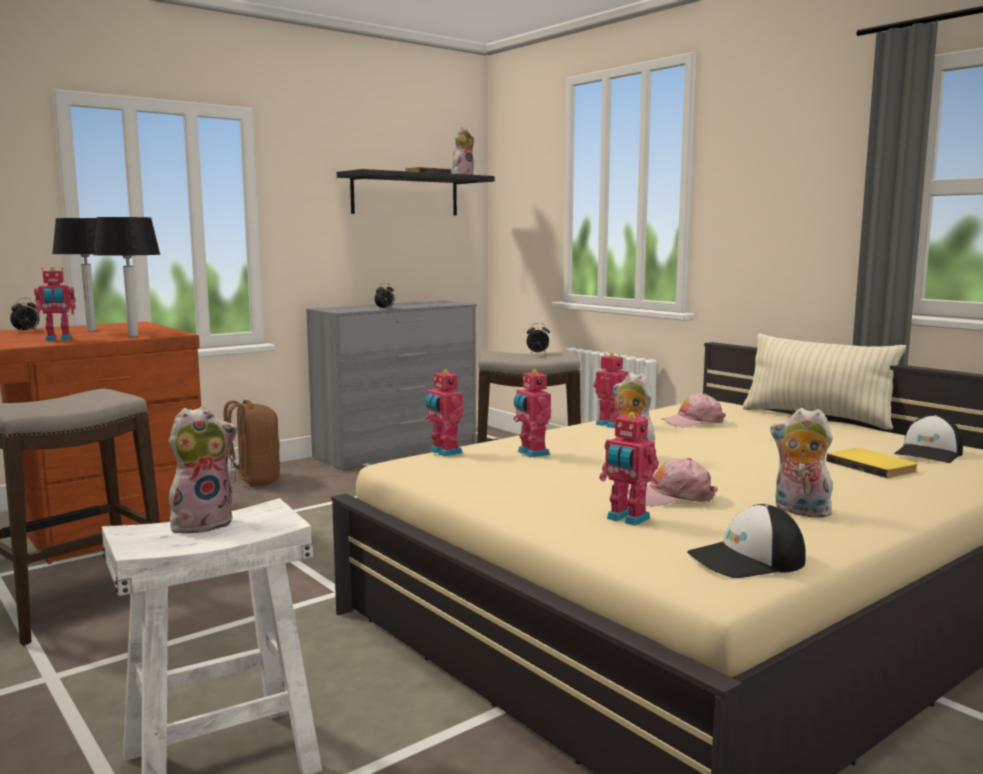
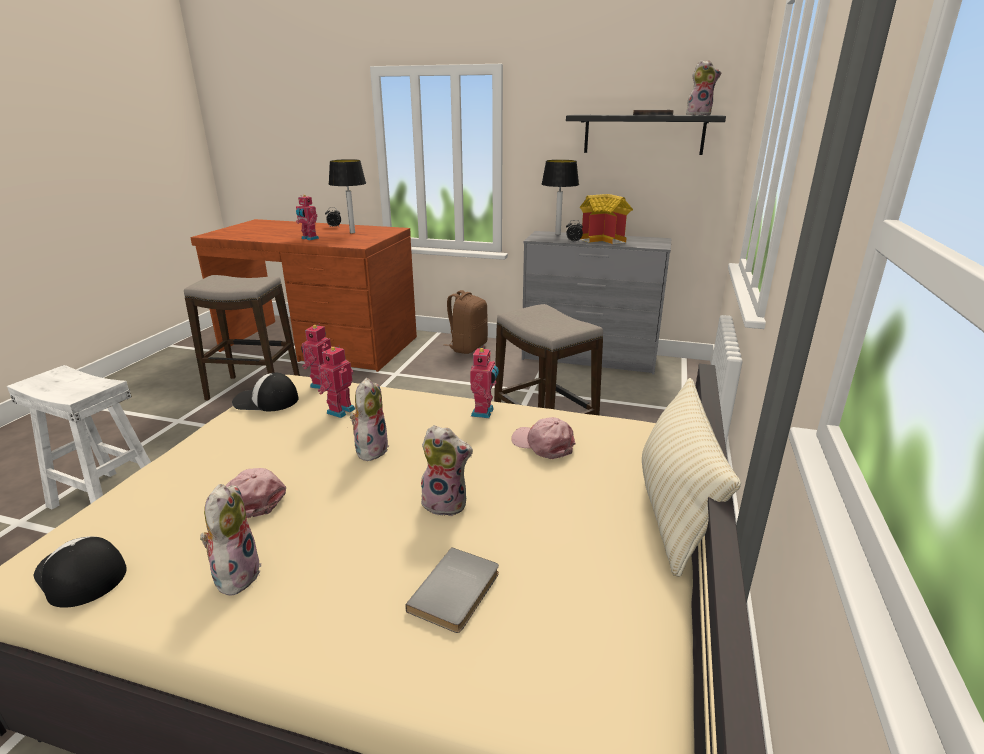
camera: 55 degrees right, 15 degrees up
(132, 336) = (339, 243): table lamp -> table lamp (557, 234)
(203, 523) = (82, 381): plush toy -> plush toy (446, 503)
(400, 305) = (605, 239): none -> toy house
(538, 353) = (560, 320): alarm clock -> none
(626, 519) = (179, 494): toy robot -> none
(873, 466) = (457, 592): yellow book -> grey book
(929, 454) = (569, 631): cap -> cap (266, 401)

